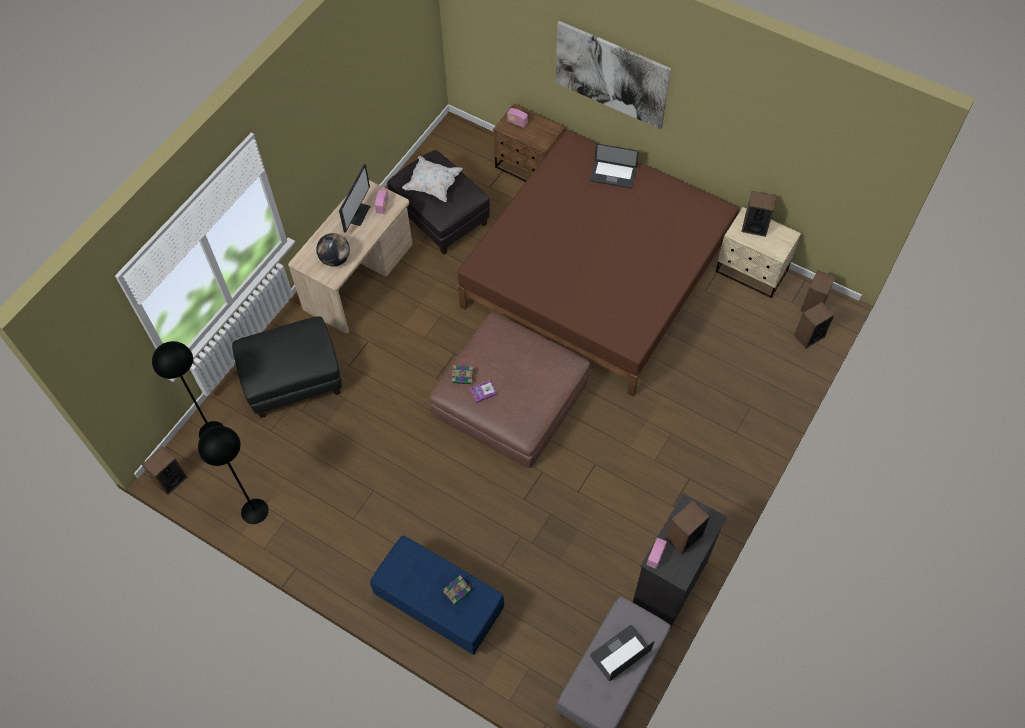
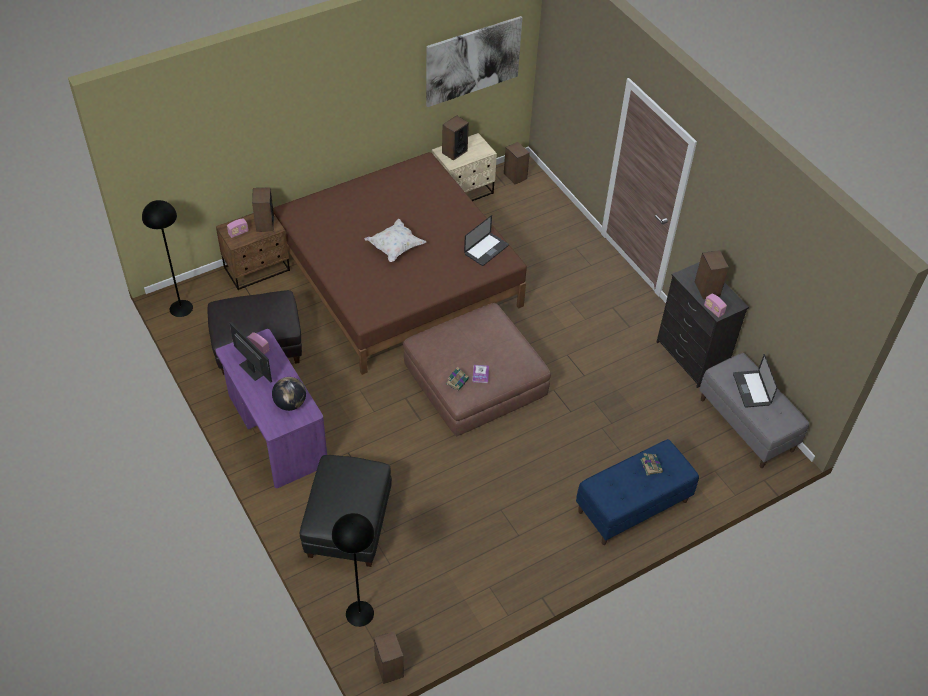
camera: 65 degrees left, 10 degrees down
(255, 511) = (466, 608): black floor lamp -> black floor lamp (181, 308)
(359, 277) = (275, 431): beige desk -> purple desk
(433, 185) = (251, 317): white pillow -> white pillow (395, 247)
(611, 74) = (300, 122): picture -> picture (473, 61)
(613, 175) = (343, 202): laptop -> laptop (486, 250)
(809, 336) = (539, 190): speaker -> speaker (265, 223)

